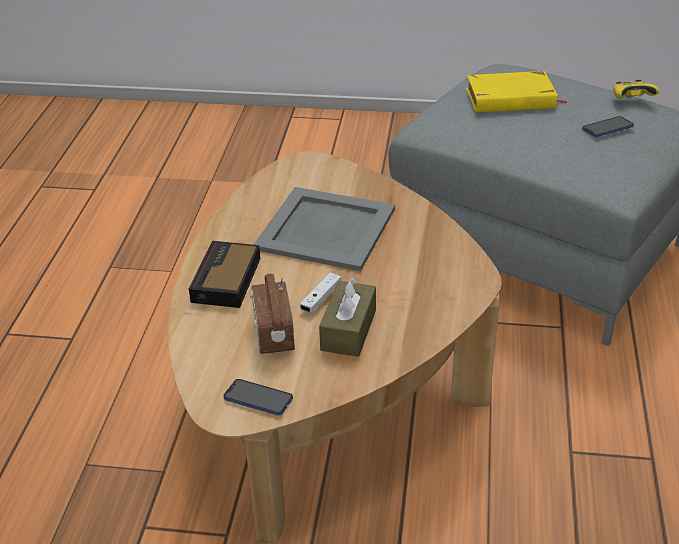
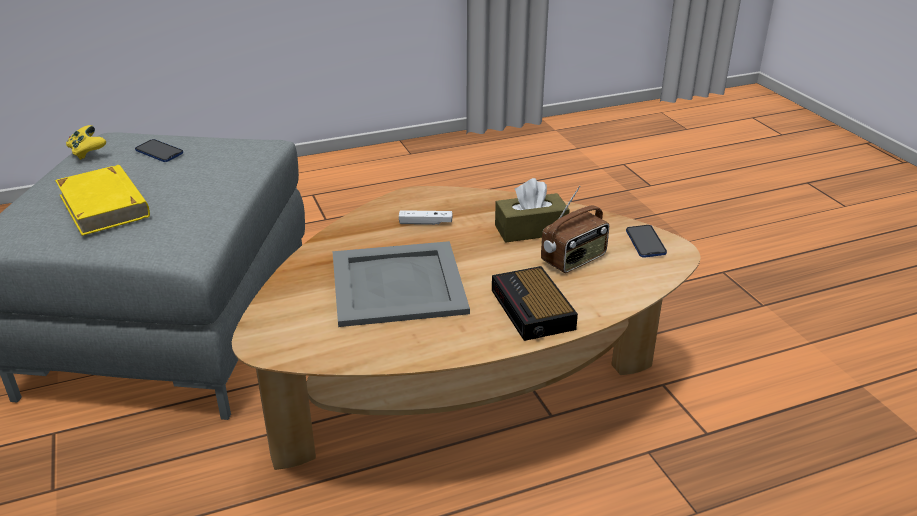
camera: 120 degrees left, 5 degrees down
(225, 281) = (533, 311): alarm clock -> alarm clock turned 90 degrees clockwise
(321, 298) = (505, 253): white game controller -> white game controller (425, 223)

